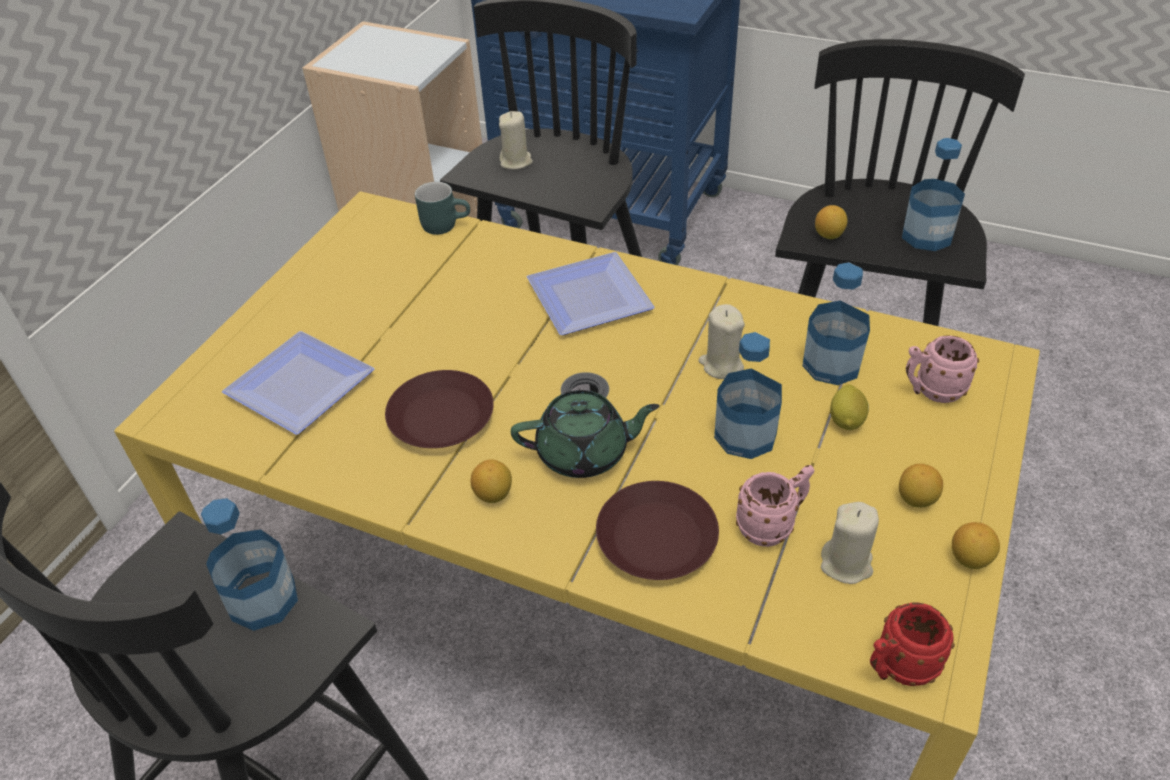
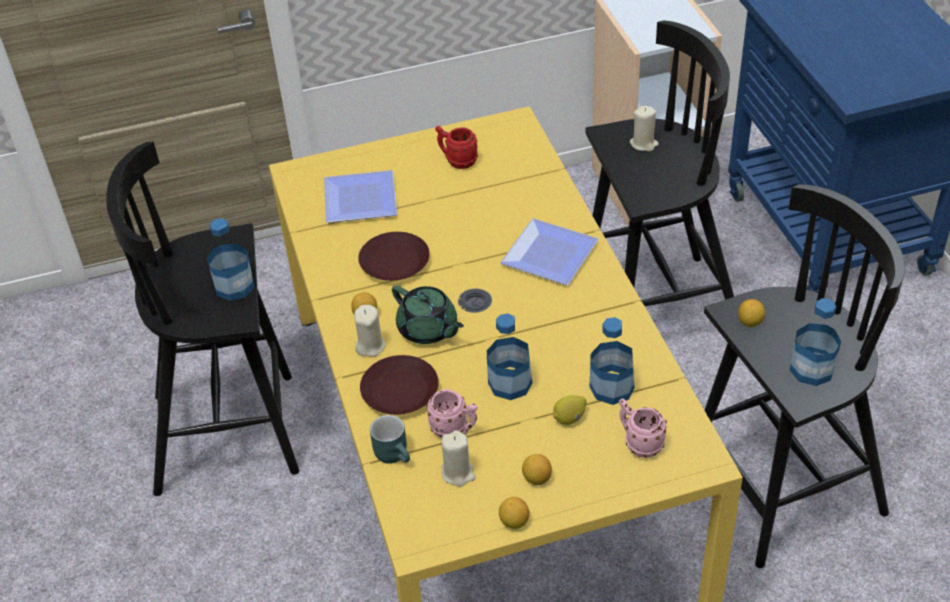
camera: 50 degrees right, 0 degrees up
(445, 224) = (542, 158): turquoise mug -> turquoise mug (396, 454)
(721, 365) = (556, 341): beige candle -> beige candle (370, 346)
(897, 668) = (408, 526): red mug -> red mug (457, 161)

